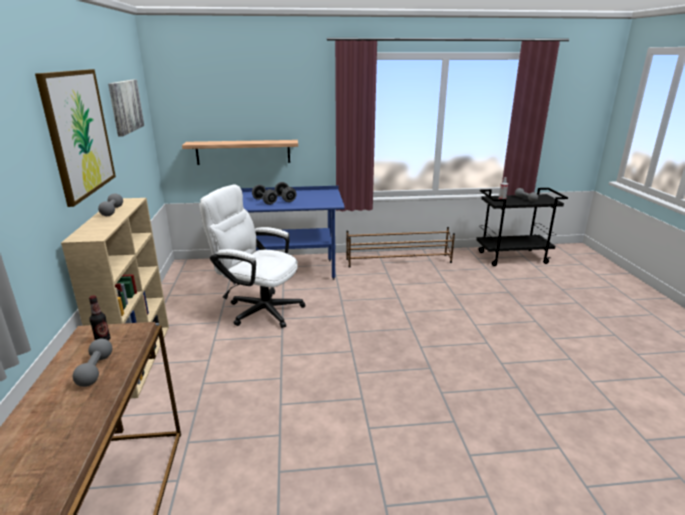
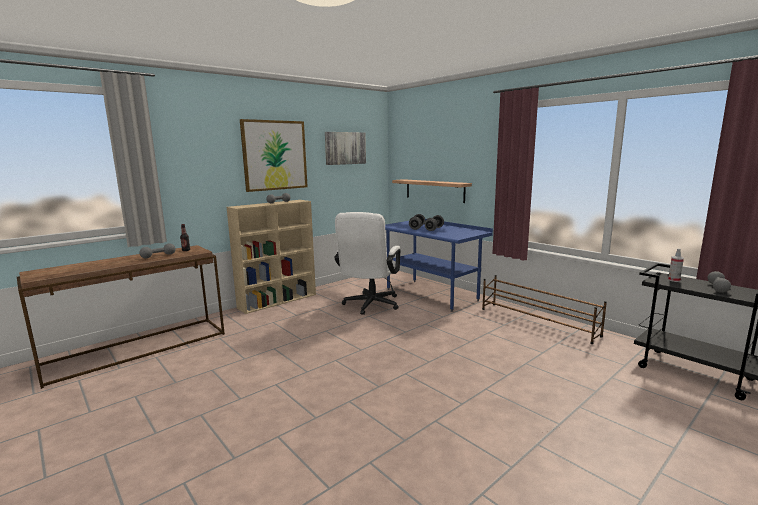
camera: 55 degrees right, 10 degrees down
(258, 309) = (370, 306): white office chair -> white office chair turned 150 degrees counterclockwise

